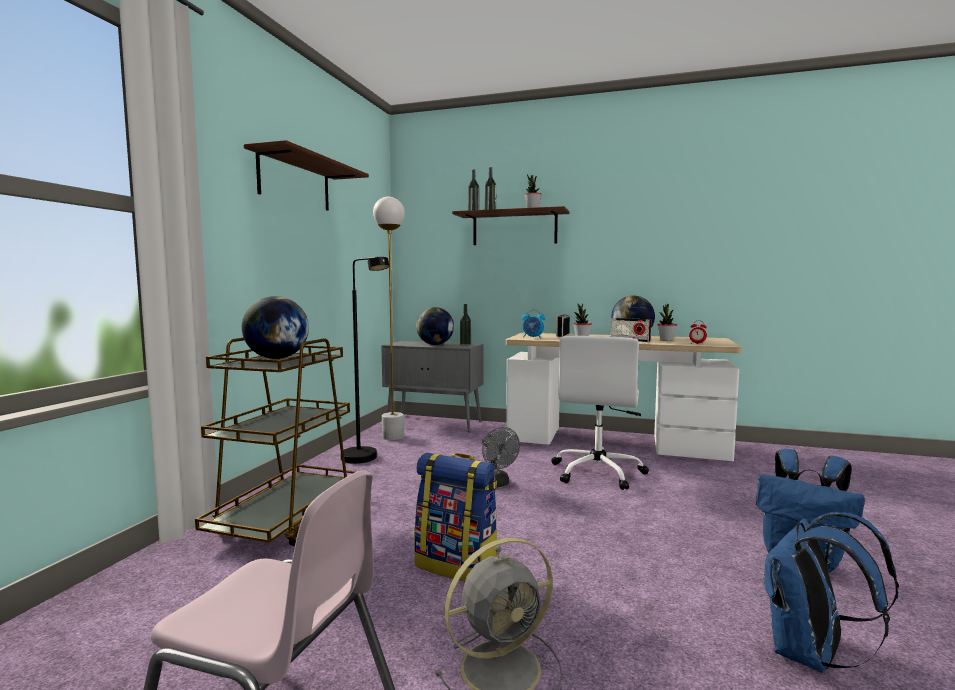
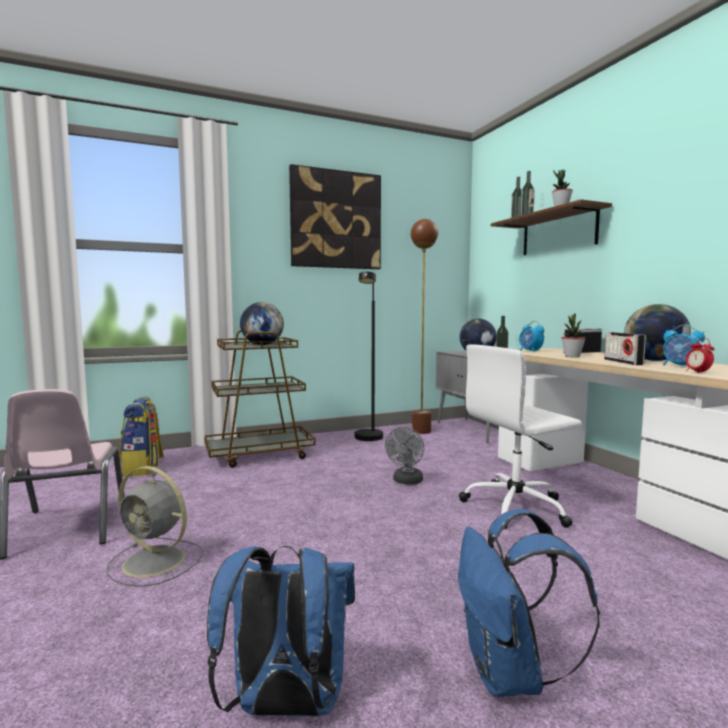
camera: 50 degrees right, 0 degrees up
(295, 182) = (336, 220): shelf -> picture
(393, 437) = (421, 431): white floor lamp -> brown floor lamp
(457, 564) = (263, 510): backpack -> backpack (143, 468)
(666, 340) = (680, 366): potted plant -> alarm clock

